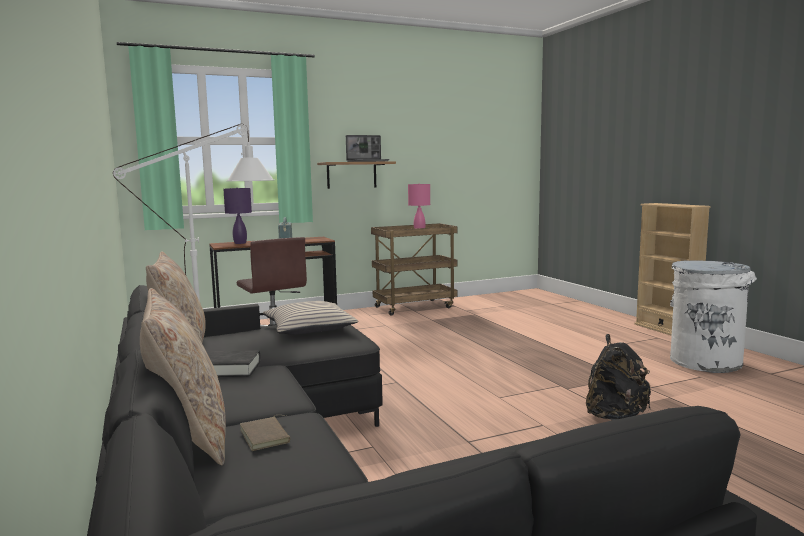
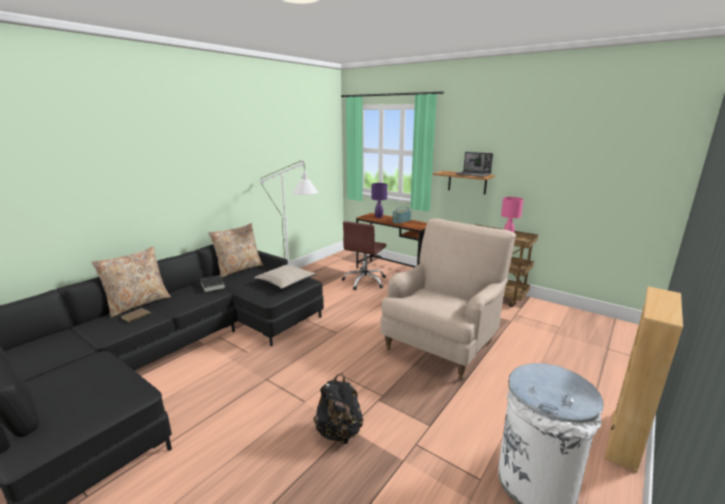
camera: 60 degrees right, 10 degrees up
(487, 344) = (442, 344): none -> beige armchair

